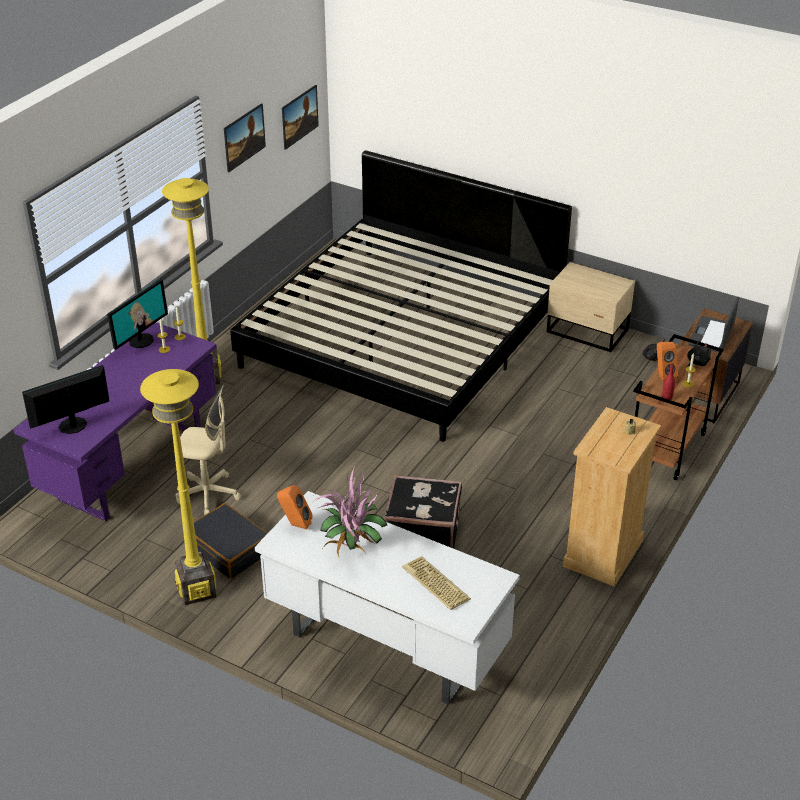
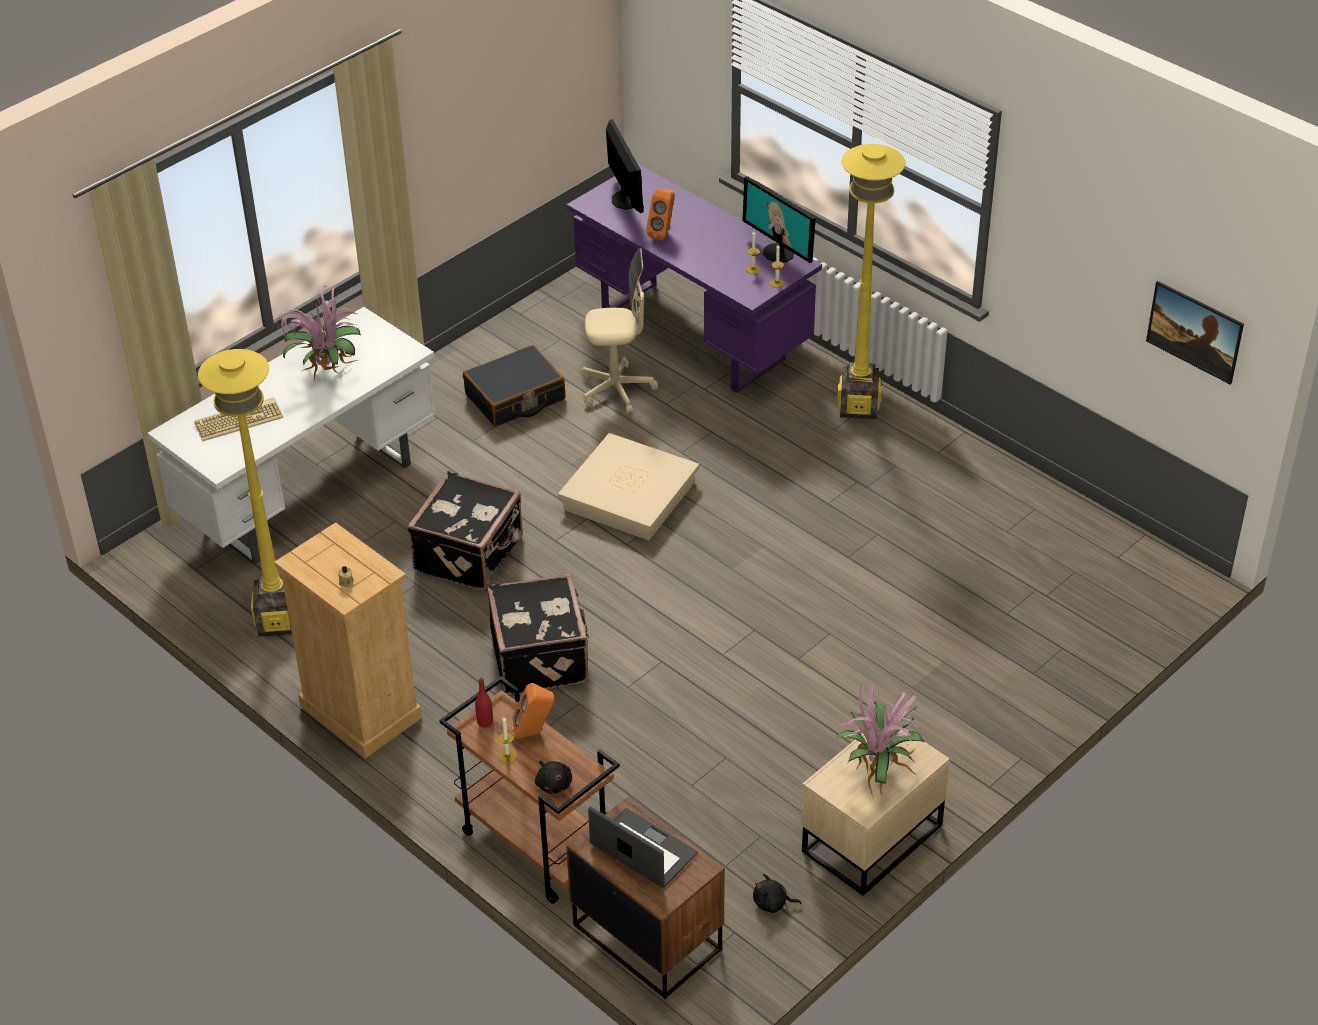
camera: 105 degrees right, 5 degrees up
(197, 590) = (461, 369): yellow floor lamp -> yellow floor lamp (278, 620)
(208, 494) = (617, 390): beige office chair -> beige office chair turned 120 degrees counterclockwise
(245, 148) = (1068, 259): picture -> none
(295, 525) = (382, 336): orange speaker -> orange speaker (663, 233)
(331, 466) = (629, 495): none -> beige storage box
(403, 337) = (907, 610): bed -> none
(509, 478) = (541, 656): none -> black suitcase
(591, 281) = (879, 769): none -> potted plant

